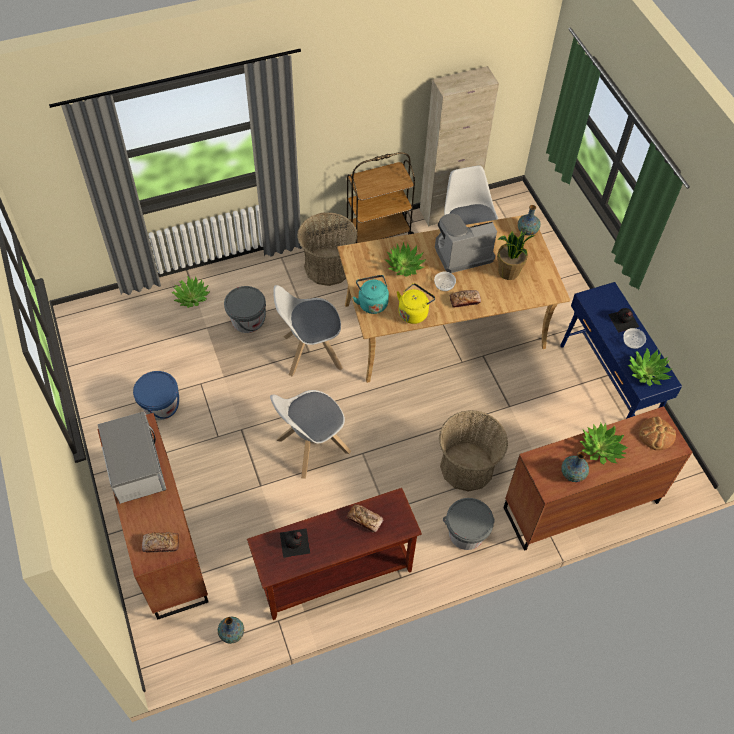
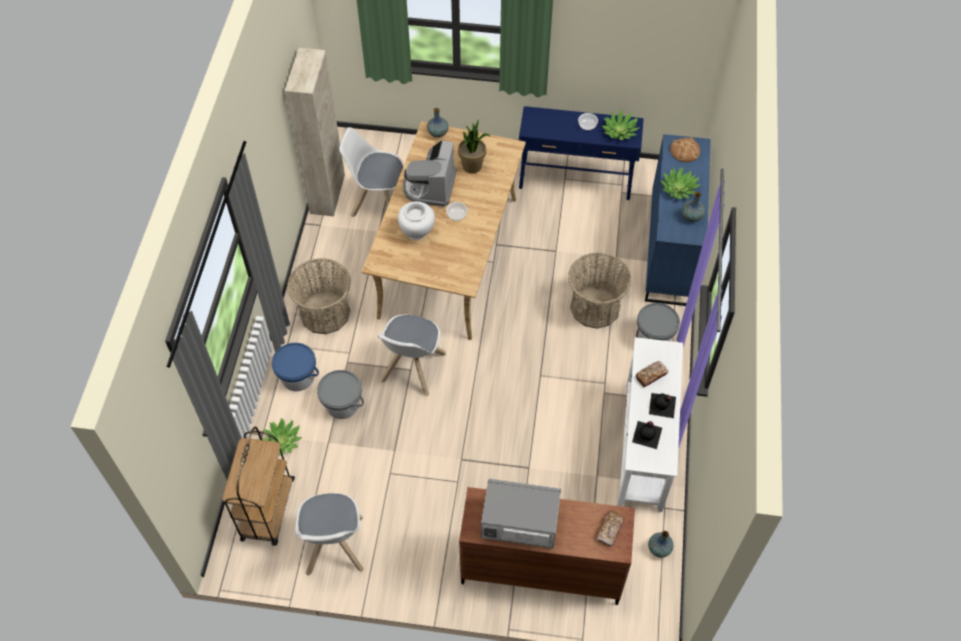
camera: 60 degrees left, 0 degrees up
(160, 406) = (394, 518): blue bucket -> blue bucket (298, 377)
(311, 447) = (511, 411): chair -> chair (334, 547)
(334, 575) = (643, 447): brown console table -> white console table
(372, 302) = (441, 274): turquoise kettle -> none
(378, 234) = (315, 257): brown cart -> brown cart (267, 510)
(404, 265) = (417, 232): potted plant -> white vase
(414, 312) = (471, 249): yellow kettle -> none
(464, 300) = (482, 209): bread -> none
(581, 506) = (670, 251): brown dresser -> blue dresser
(623, 321) = (564, 120): black bottle -> black bottle (662, 405)

